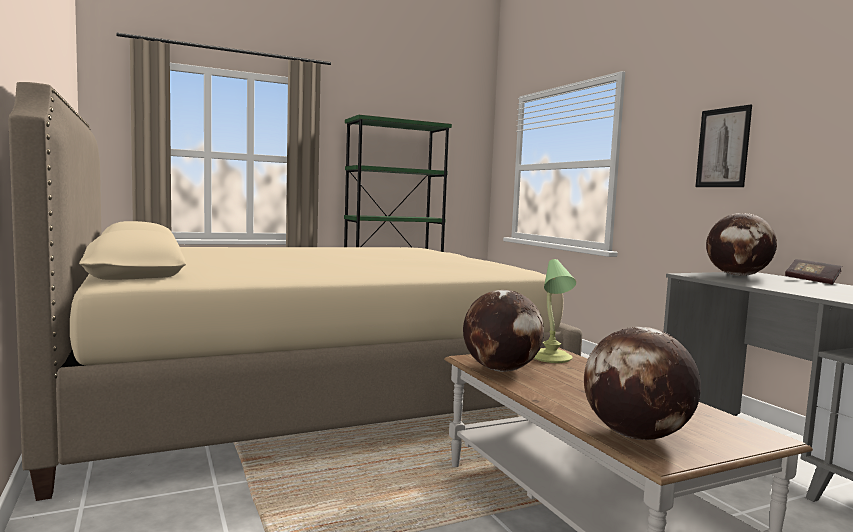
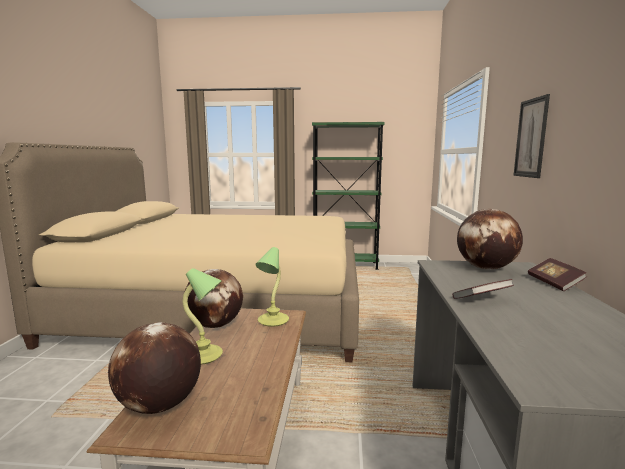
camera: 30 degrees right, 5 degrees up
(566, 394) = (204, 356): none -> table lamp
(808, 291) = (481, 300): none -> book

